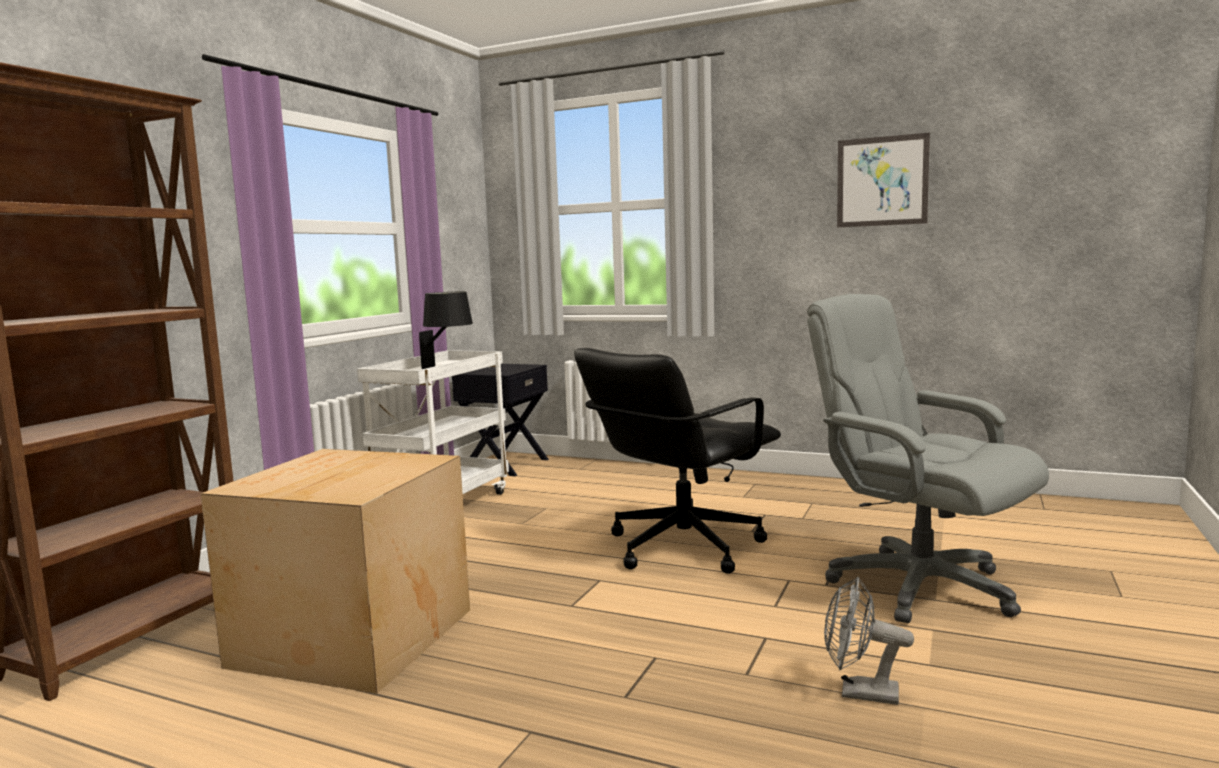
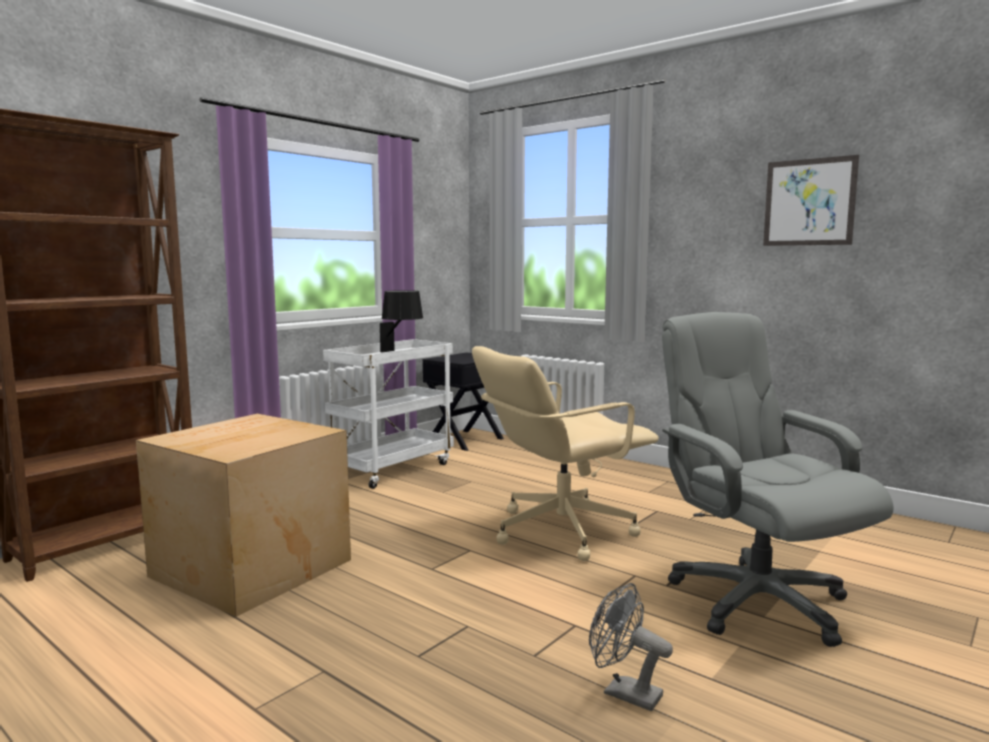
camera: 15 degrees right, 0 degrees up
(681, 547) = (560, 531): black office chair -> beige office chair

